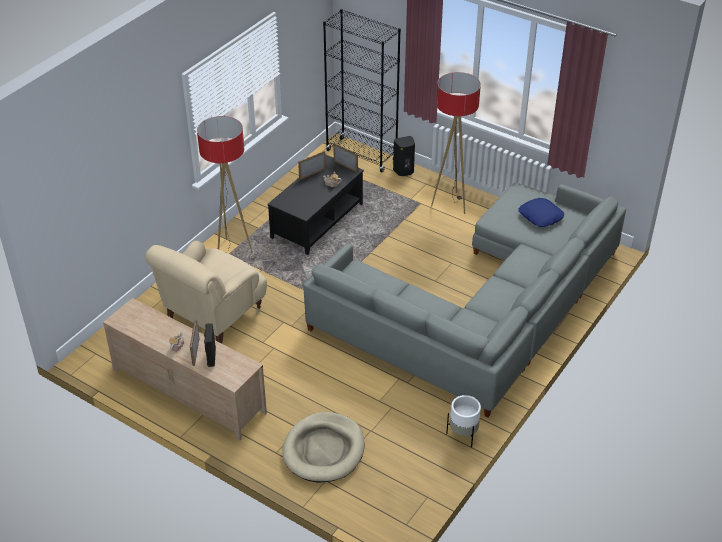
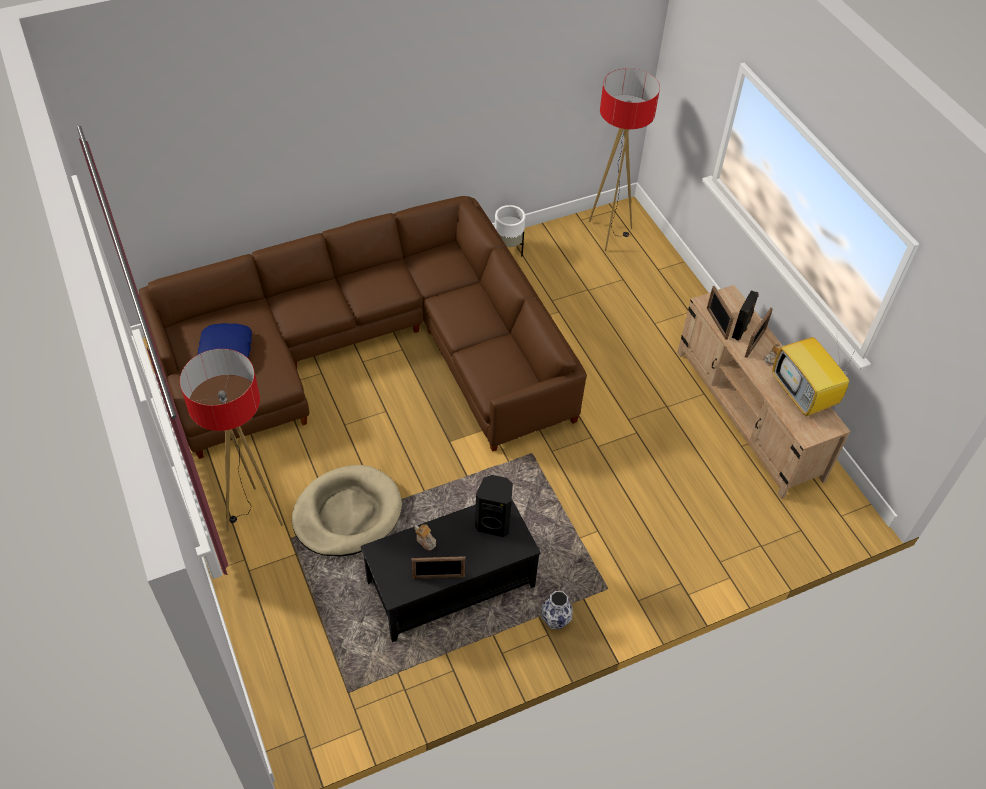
camera: 150 degrees left, 10 degrees up
(144, 331) = (804, 395): none -> television
(212, 317) = (677, 496): beige armchair -> none
(231, 251) = (600, 592): floor lamp -> floor lamp (609, 233)
(248, 230) = (555, 620): none -> vase
(324, 450) = (643, 293): beige dog bed -> beige dog bed (347, 514)
(345, 166) = (379, 566): picture frame -> picture frame (716, 323)
(361, 155) = (281, 690): black bookcase -> none
(404, 171) = (254, 615): black speaker -> black speaker (494, 523)
(484, 309) = (369, 350): grey sofa -> brown sofa

